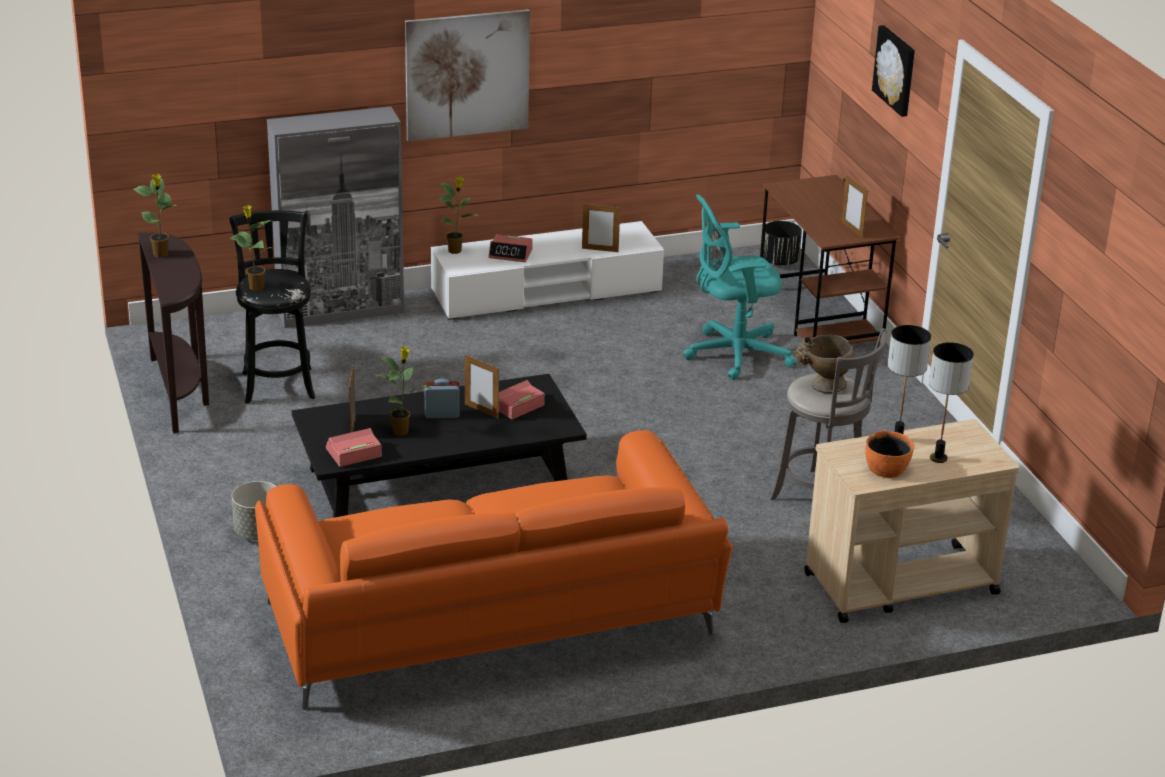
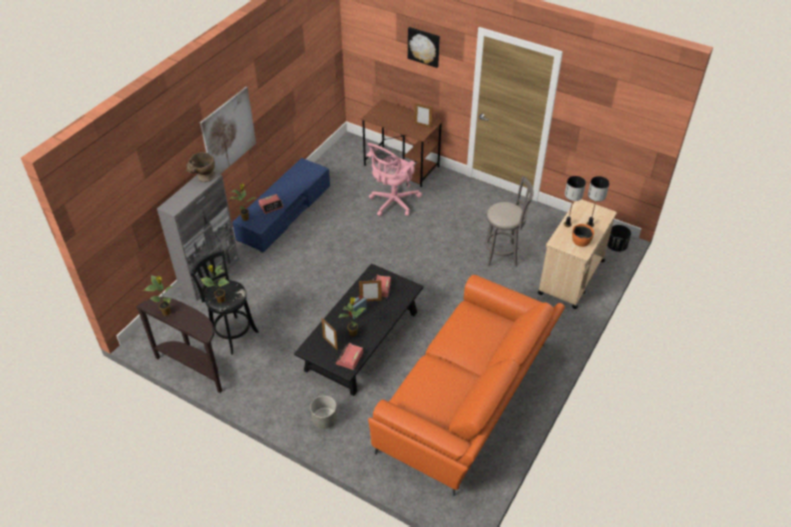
camera: 40 degrees left, 15 degrees up
(546, 291) = (284, 213): white tv stand -> blue tv stand
(600, 250) = (304, 183): picture frame -> none
(732, 354) = (392, 203): turquoise office chair -> pink office chair
(780, 262) = (355, 145): black planter -> black planter (616, 246)
(822, 387) = (503, 212): beige vase -> beige vase (204, 178)

